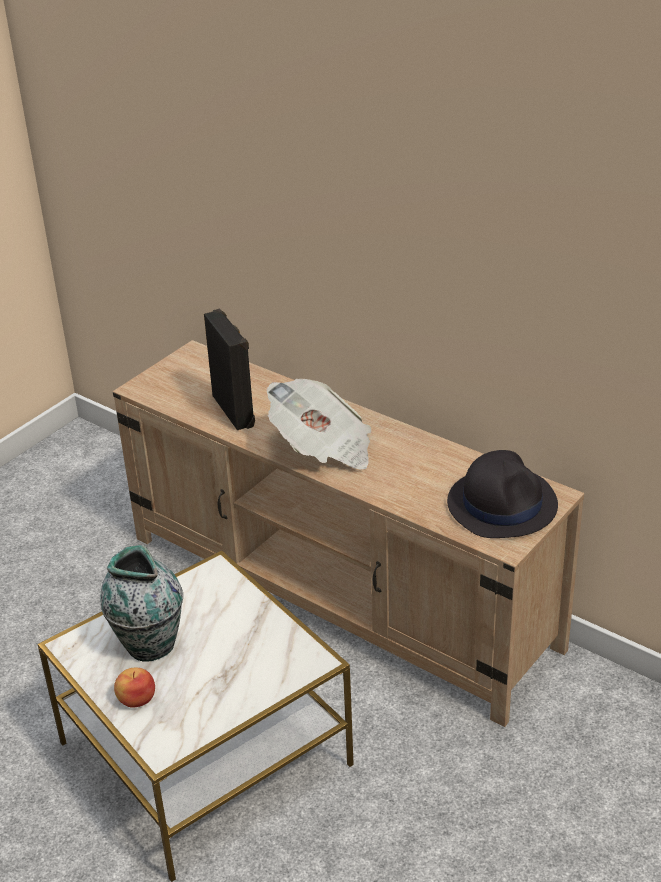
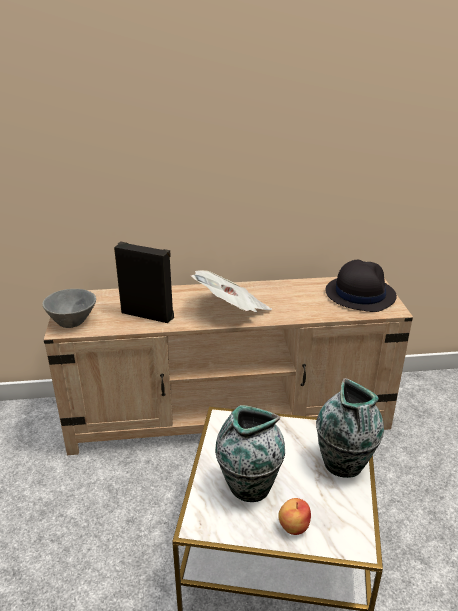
camera: 45 degrees left, 5 degrees down
(160, 384) = (74, 321): none -> grey bowl
(258, 683) = (344, 464): none -> vase

